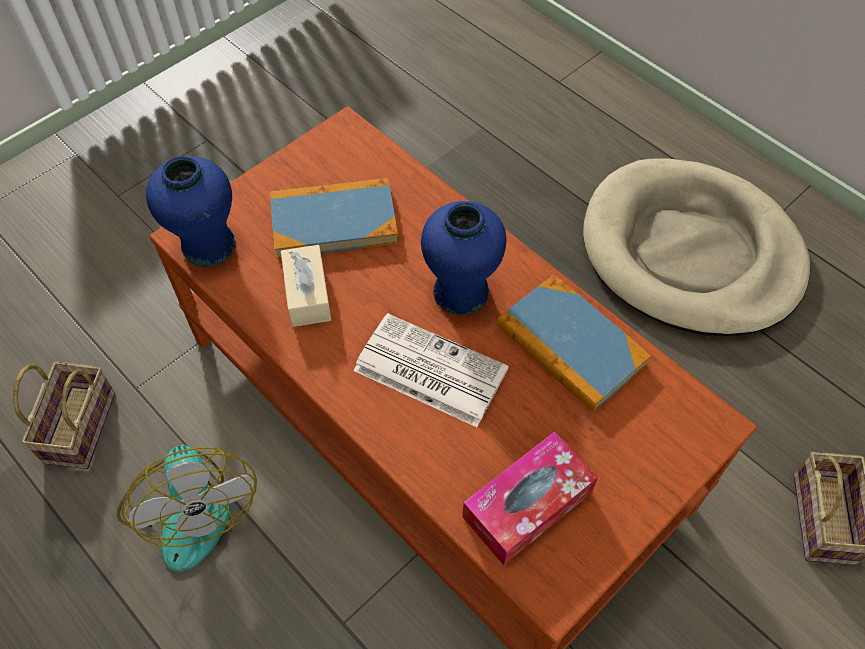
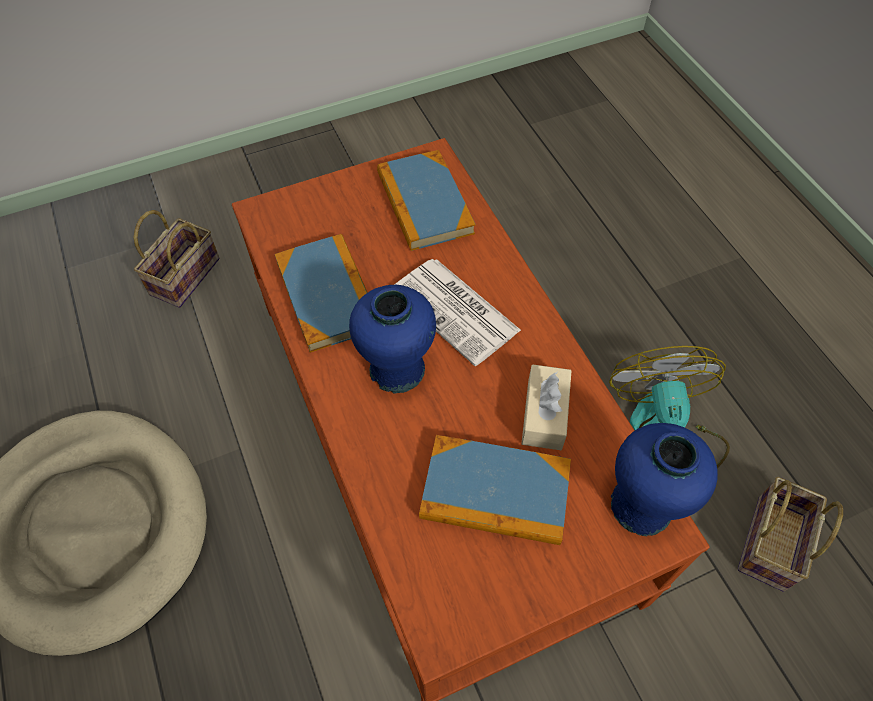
camera: 160 degrees left, 0 degrees up
(527, 504) = (424, 203): tissue box -> book

